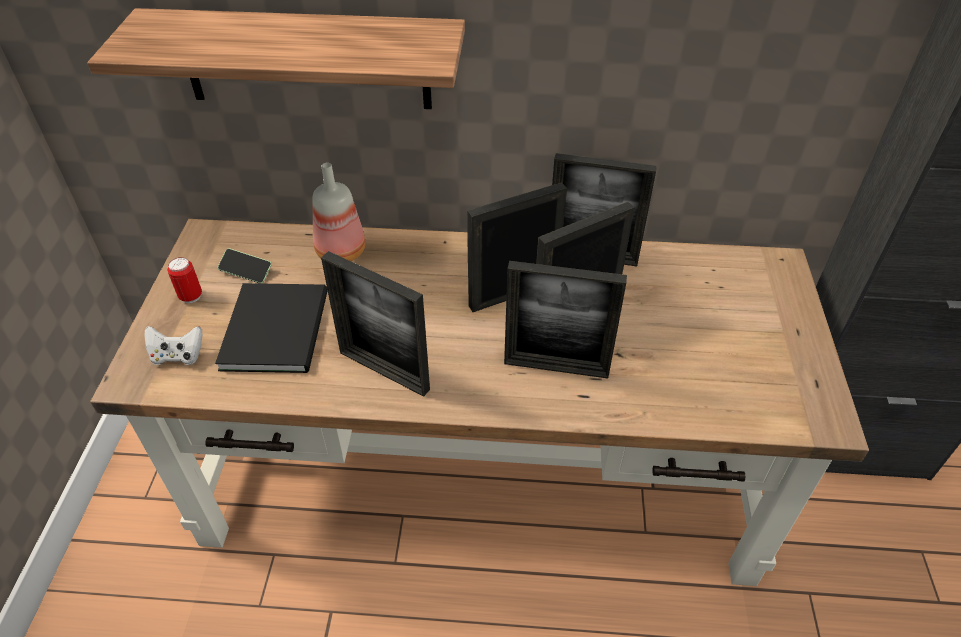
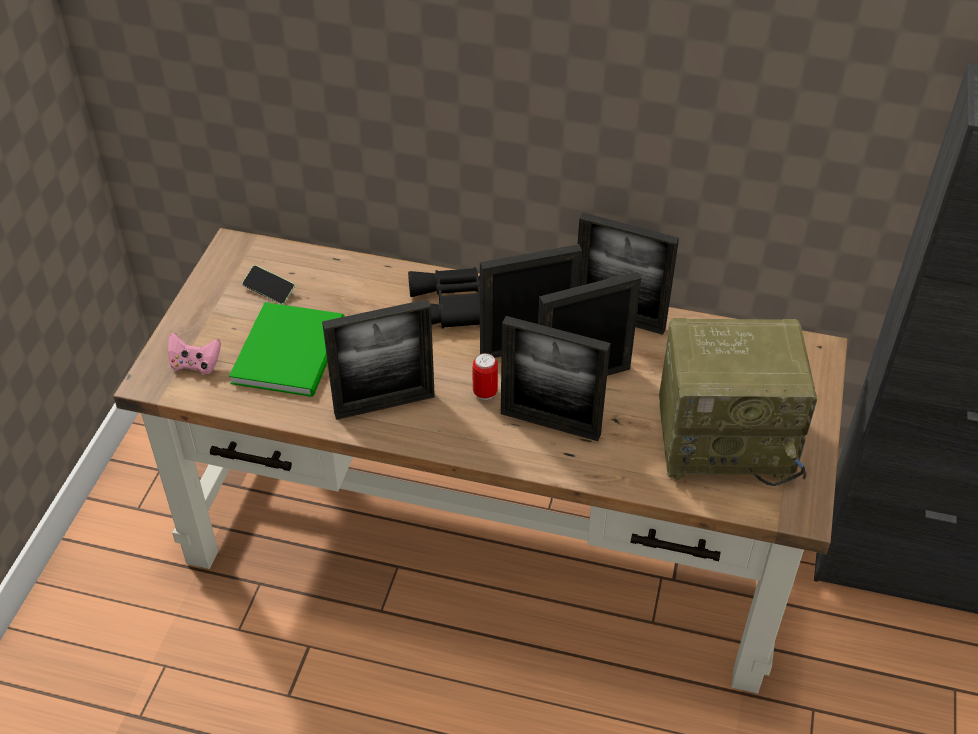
camera: 10 degrees right, 0 degrees up
(178, 356) = (195, 365): white game controller -> pink game controller
(191, 296) = (213, 309): can -> can (485, 392)
(279, 327) = (293, 350): black book -> green book
(306, 60) = (351, 96): shelf -> none
(339, 251) = (363, 281): bottle -> none
(384, 371) = (384, 404): picture frame -> picture frame turned 60 degrees counterclockwise
(431, 265) = (452, 307): none -> black binoculars
(730, 357) = (726, 438): none -> radio

